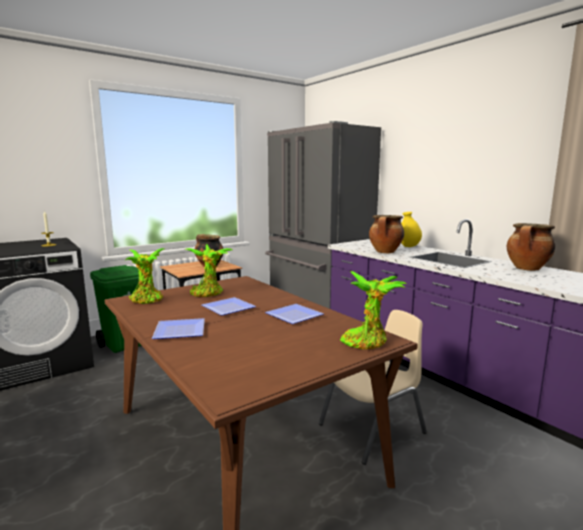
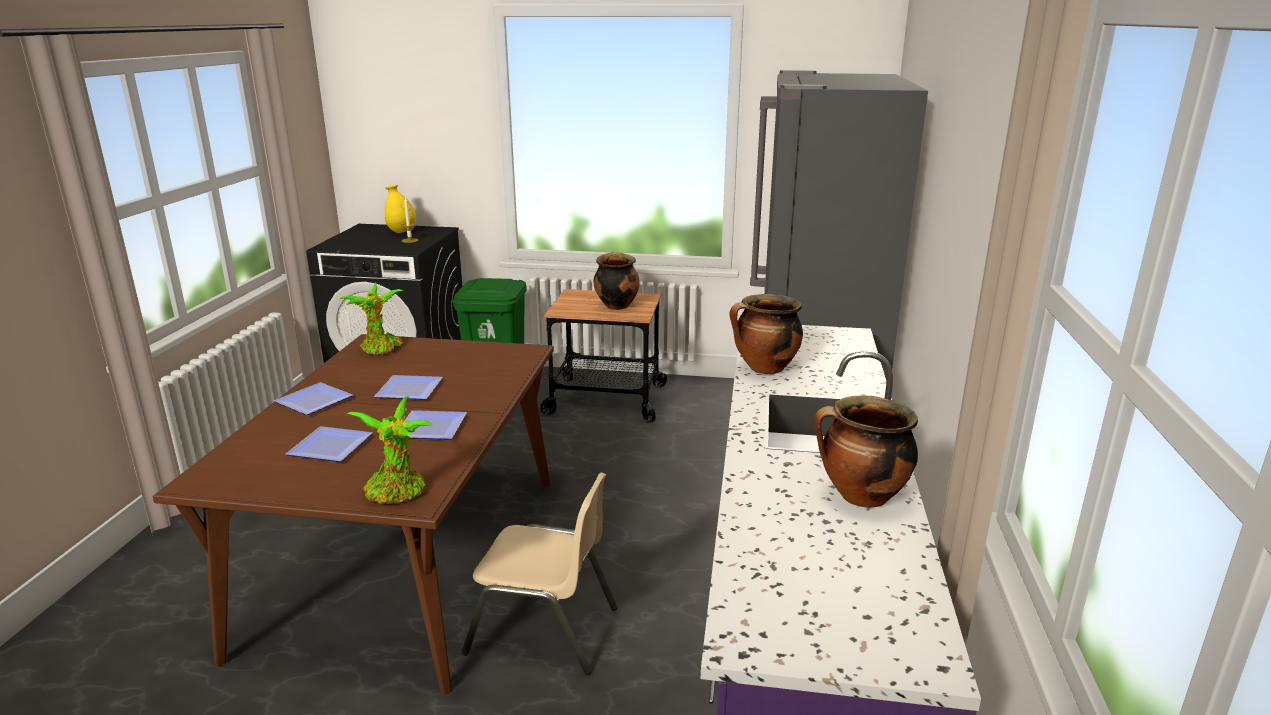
camera: 45 degrees right, 10 degrees up
(208, 293) = (445, 361): potted plant -> none
(267, 343) = (331, 448): none -> plate
(409, 246) = (854, 369): yellow vase -> yellow vase (402, 232)

